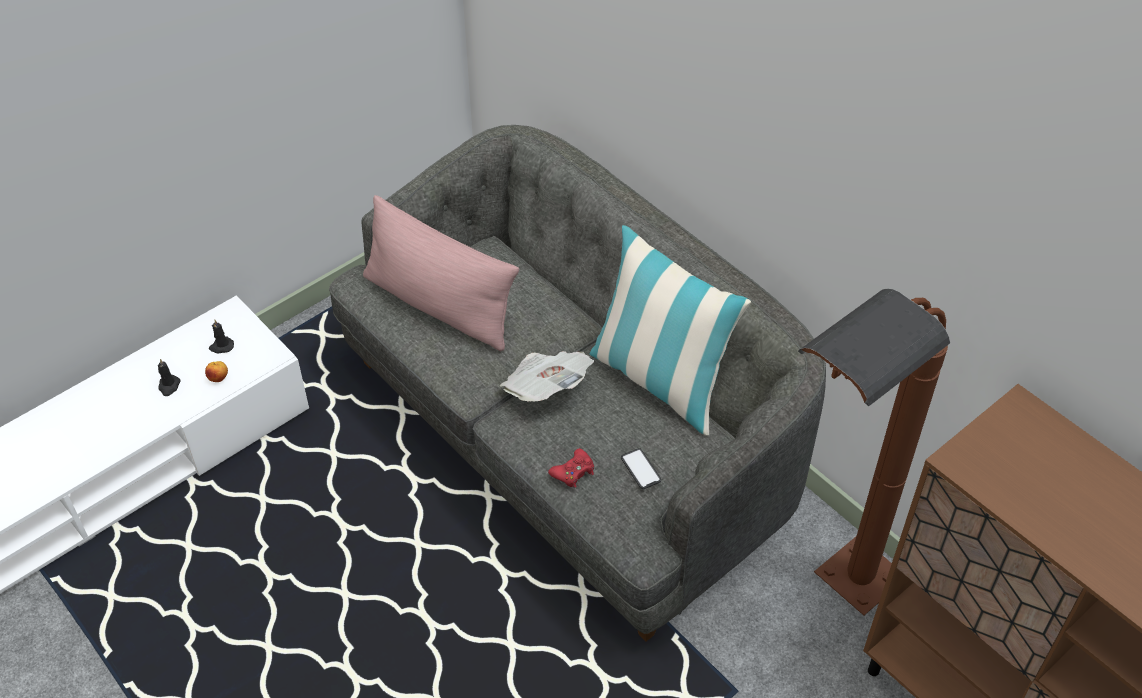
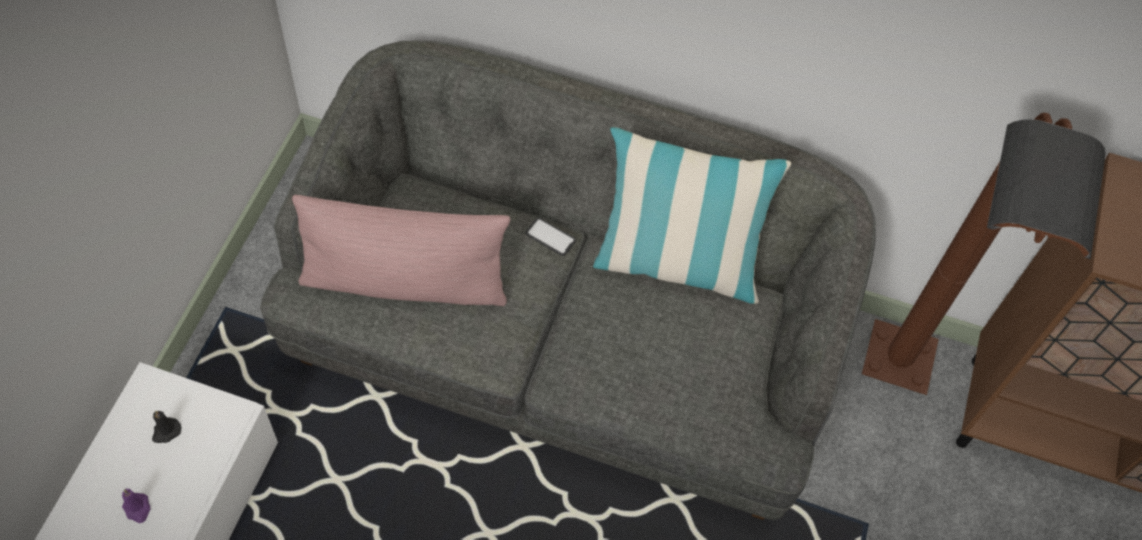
camera: 35 degrees left, 10 degrees up
(169, 386) = (137, 509): black candle -> purple candle
(219, 378) = (189, 471): apple -> none
(546, 389) = (574, 325): newspaper -> none
(573, 472) = (665, 405): red game controller -> none
(640, 469) = (724, 370): phone -> phone (550, 237)

